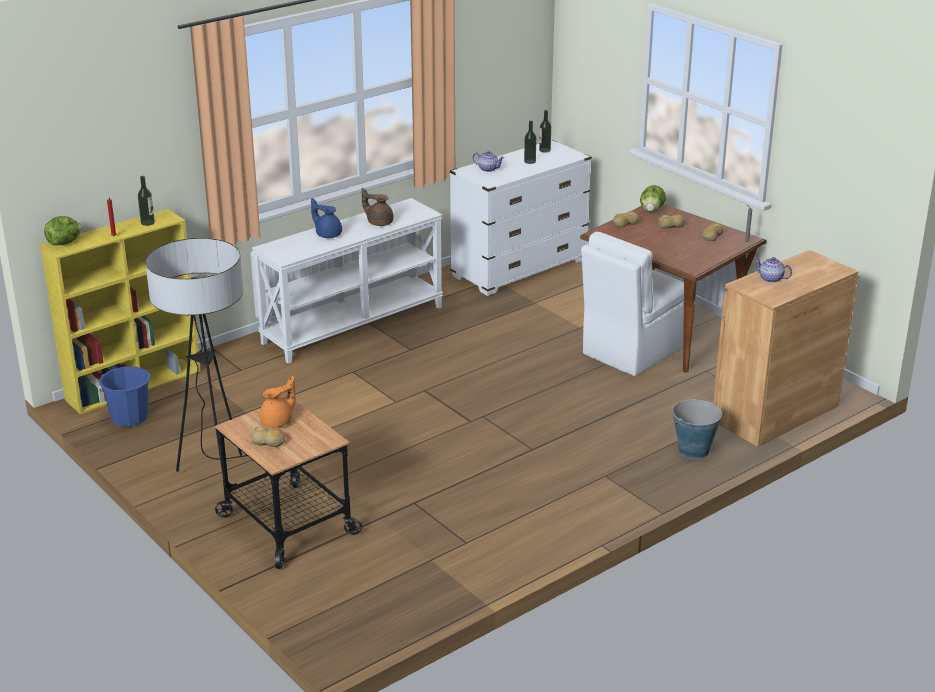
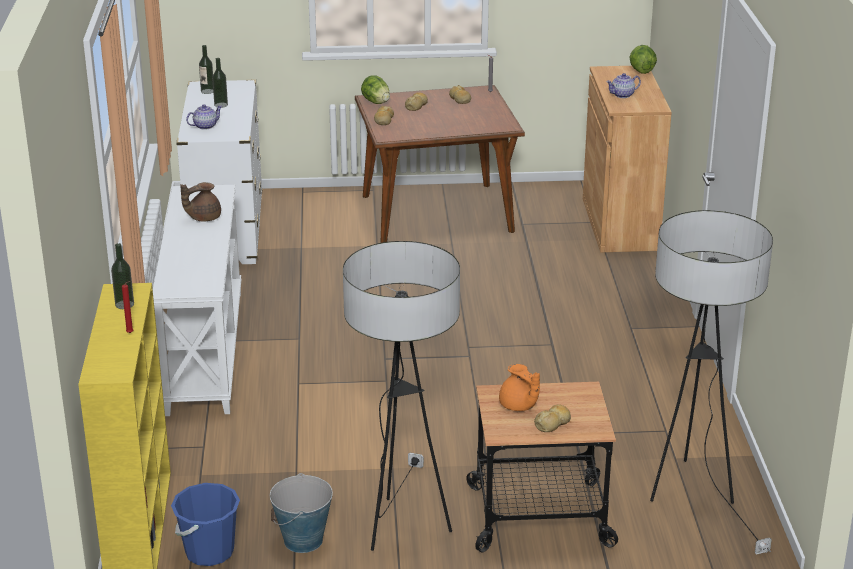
camera: 55 degrees left, 0 degrees up
(65, 243) = (100, 367): lettuce -> lettuce (641, 71)
(278, 421) = (518, 406): orange teapot -> orange teapot turned 150 degrees clockwise
(328, 234) = (188, 250): blue teapot -> none
(384, 585) = (692, 496): none -> floor lamp
(632, 351) = (449, 239): white chair -> none
(693, 450) = (635, 277): bucket -> bucket (303, 540)

